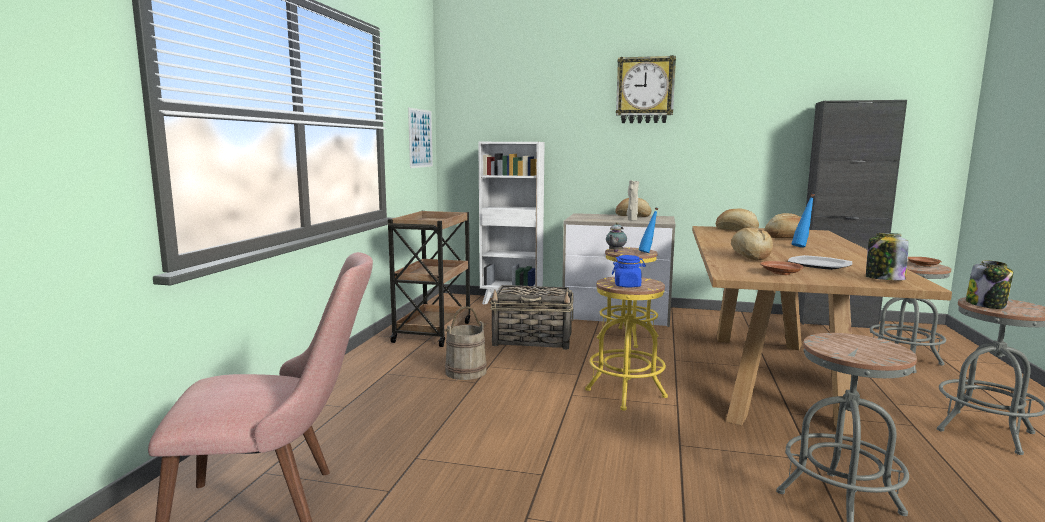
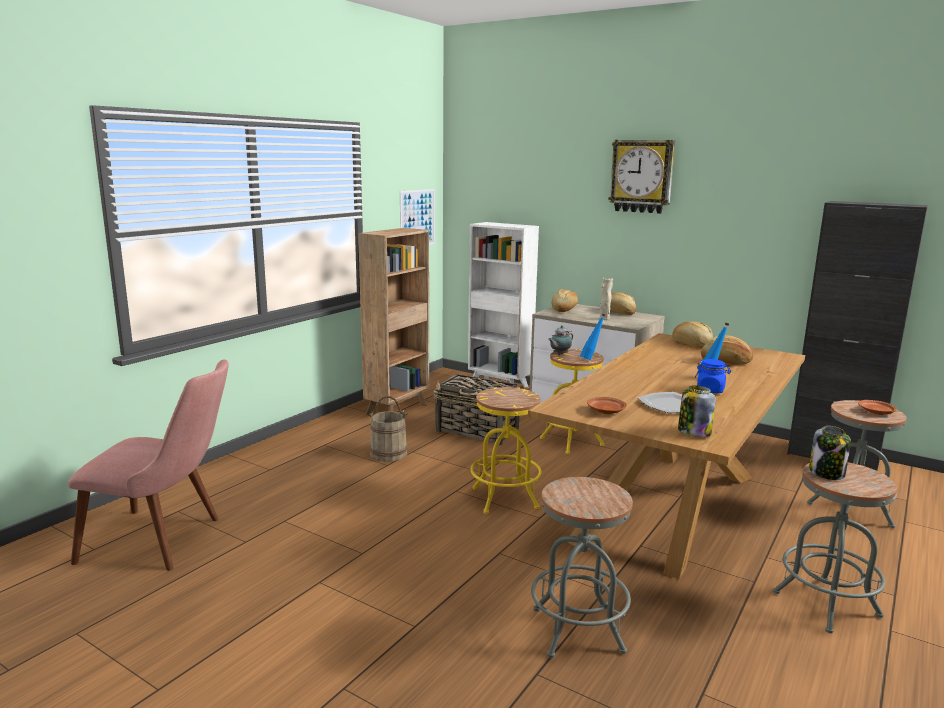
camera: 20 degrees right, 5 degrees up
(433, 331) = (398, 409): brown cart -> brown bookcase
(627, 285) = (500, 399): blue jar -> blue jar (710, 390)
(749, 257) = (622, 386): bread -> bread (563, 309)

